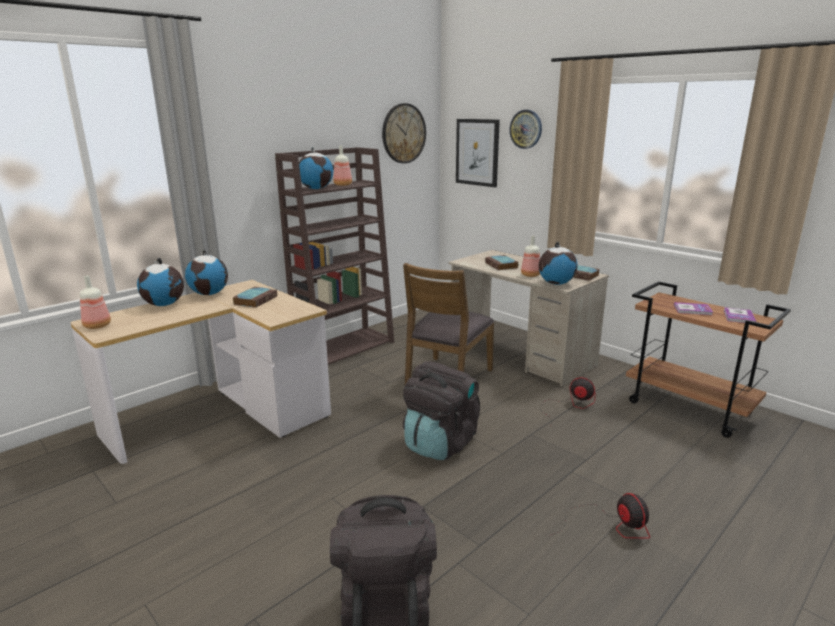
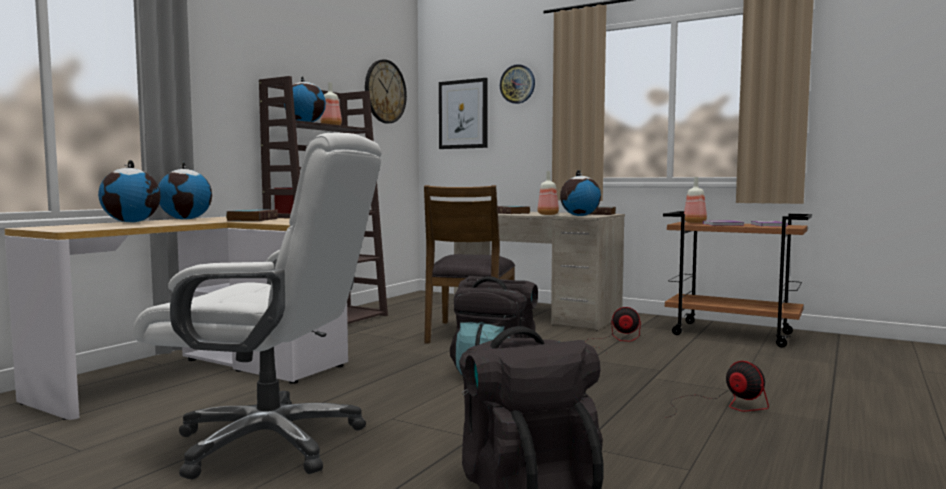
camera: 15 degrees left, 15 degrees down
(98, 326) = (51, 228): bottle -> bottle (695, 222)
(236, 515) = (271, 442): none -> white office chair

